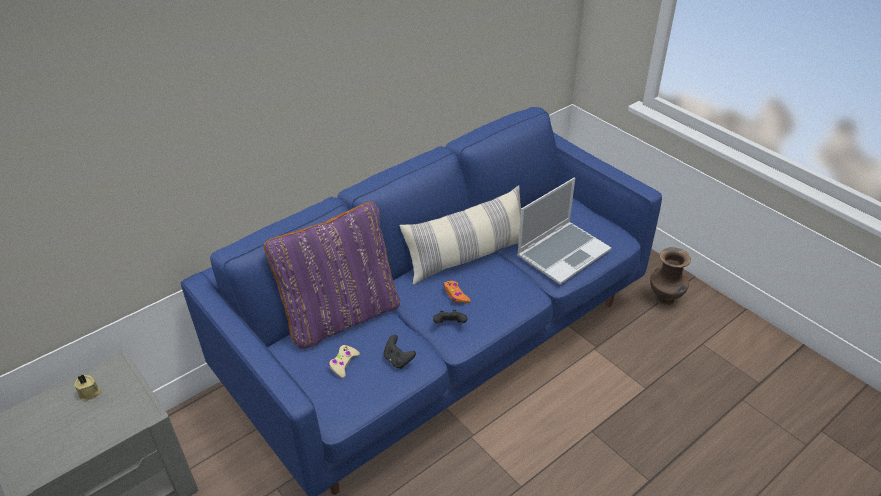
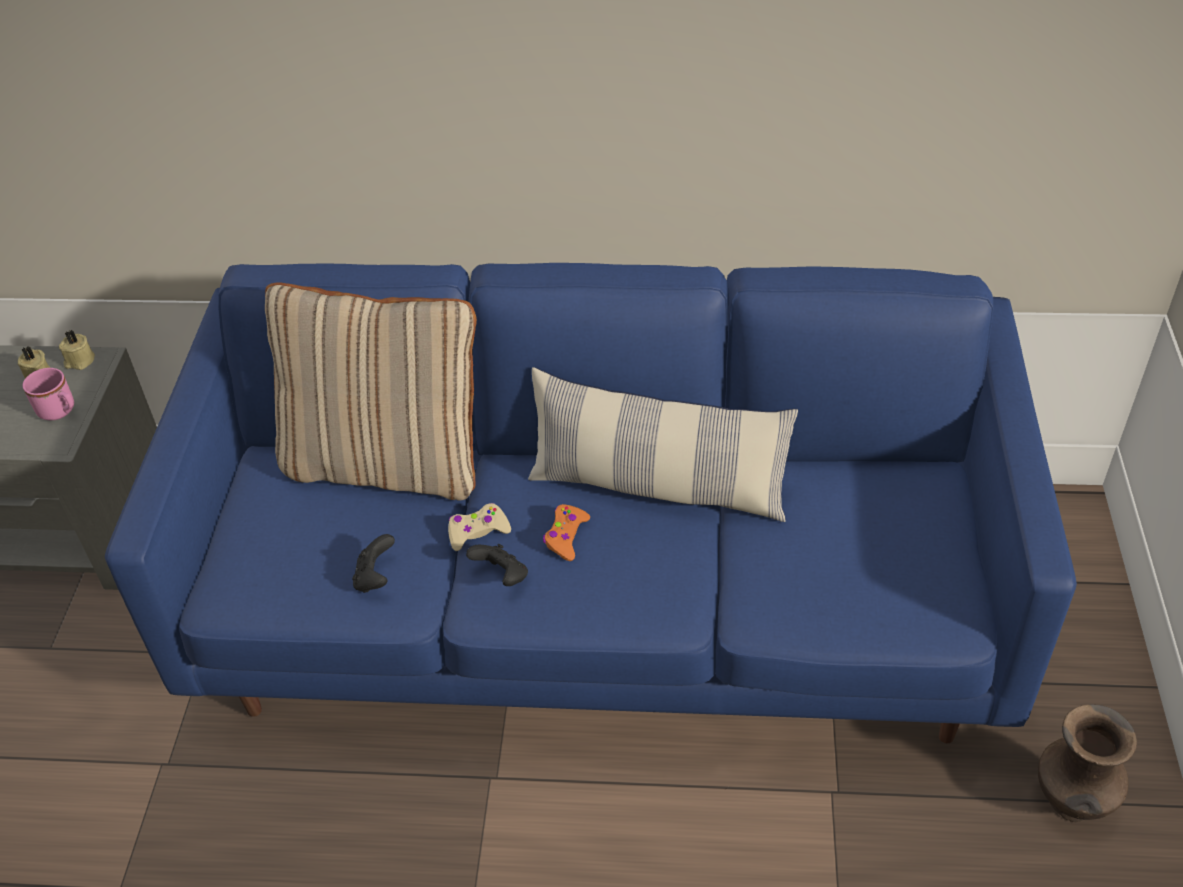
camera: 45 degrees right, 5 degrees up
(105, 372) = (79, 361): none -> beige candle
(128, 399) = (60, 411): none -> pink mug
(341, 315) = (387, 462): purple pillow -> beige pillow
(343, 363) = (309, 533): beige game controller -> beige game controller (477, 532)
(563, 253) = (818, 580): laptop -> none

